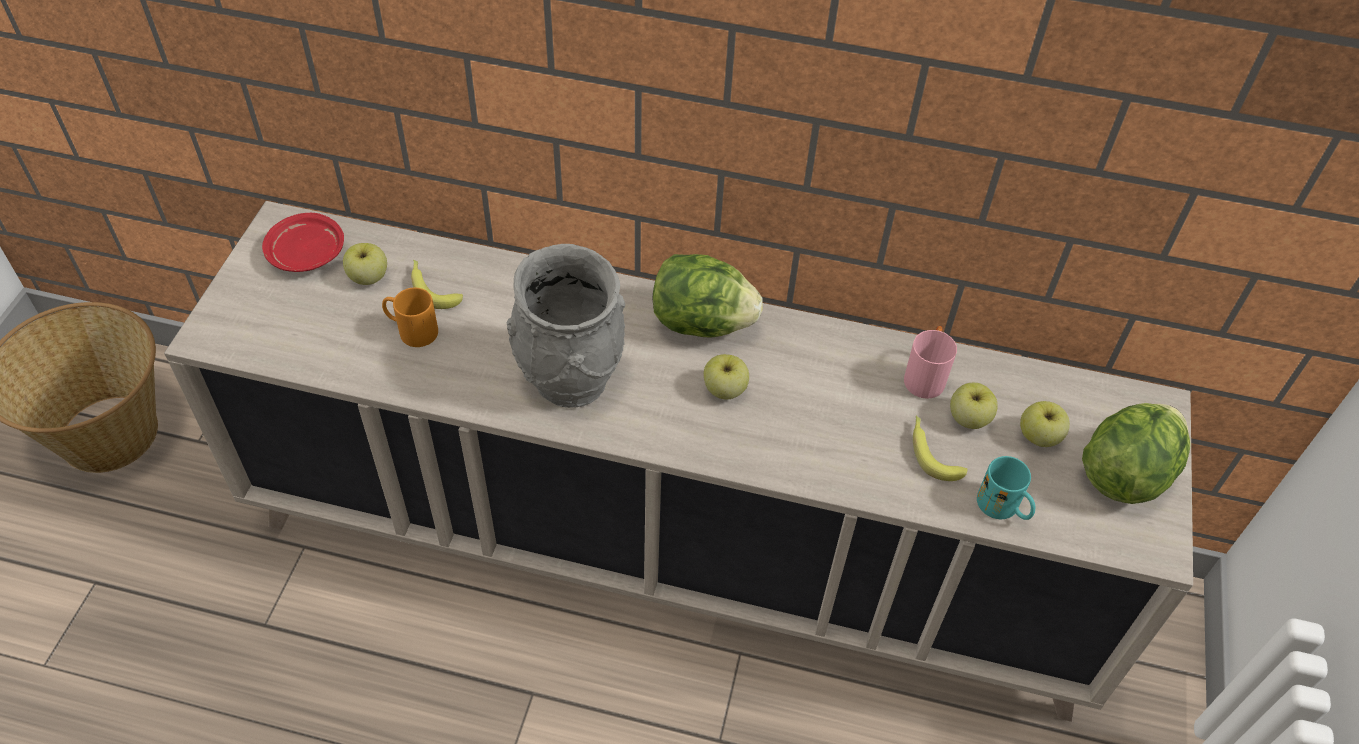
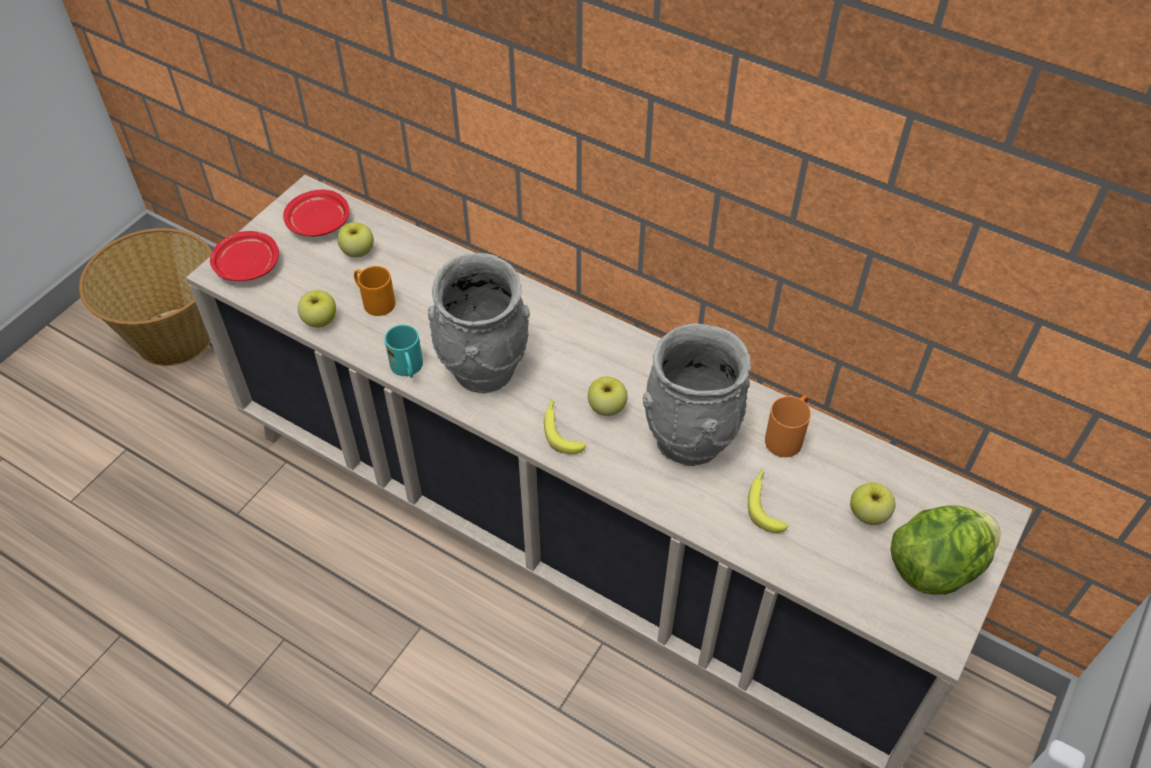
camera: 20 degrees right, 0 degrees up
(237, 321) = (247, 265): none -> red plate
(432, 288) = (403, 271): banana -> banana (561, 430)
(701, 322) = (610, 347): lettuce -> none
(827, 404) = (689, 440): none -> grey vase
(925, 376) = (787, 437): pink mug -> orange mug
(968, 418) = (810, 483): apple -> apple (320, 320)
(1004, 508) = (810, 567): turquoise mug -> turquoise mug (408, 369)

